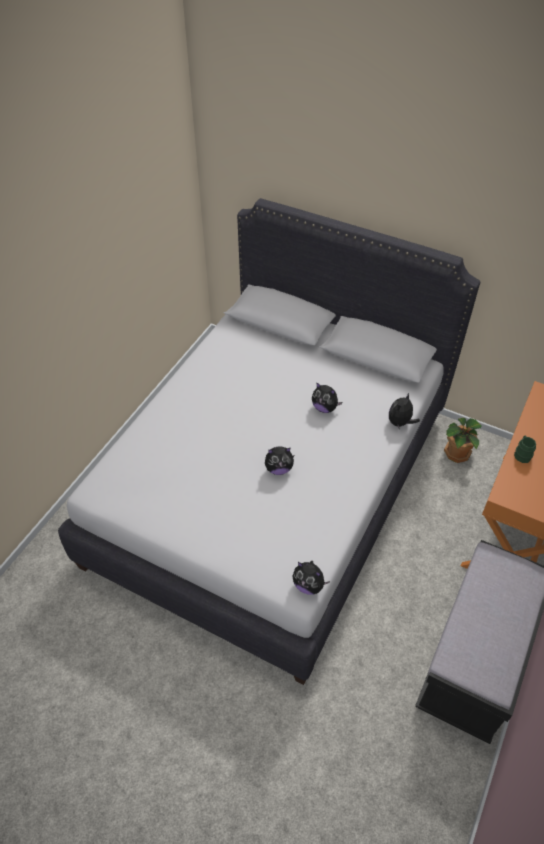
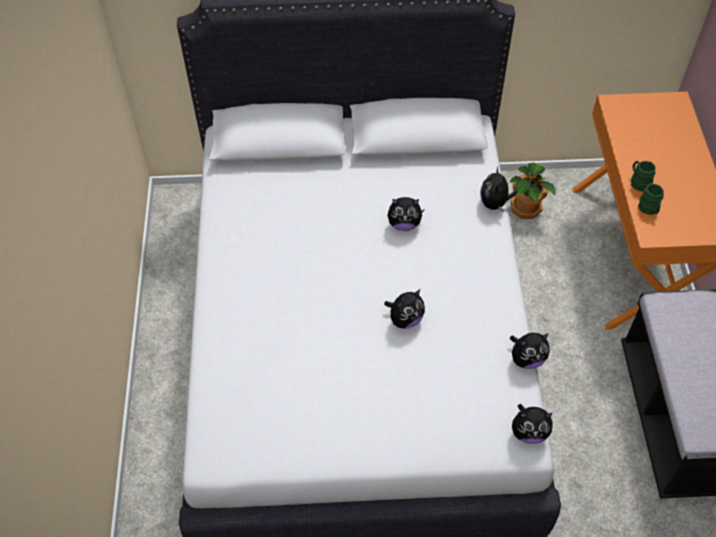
camera: 30 degrees left, 5 degrees up
(345, 536) = (526, 359): none -> plush toy
(516, 477) = (649, 209): none -> green mug

